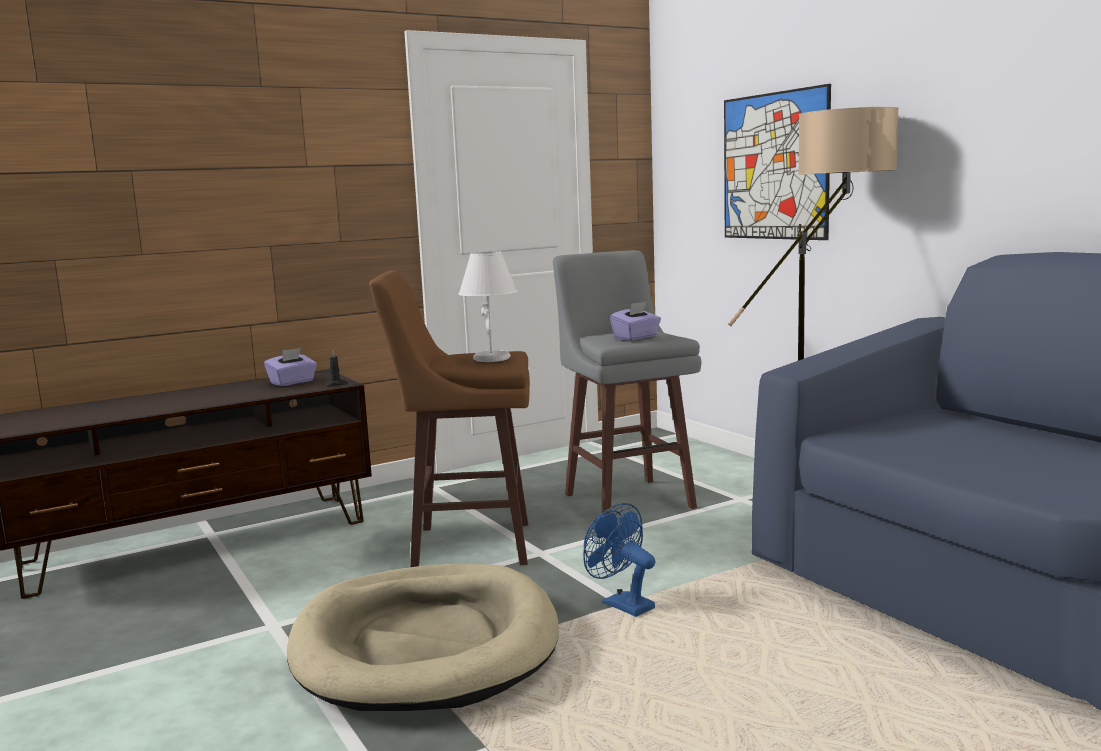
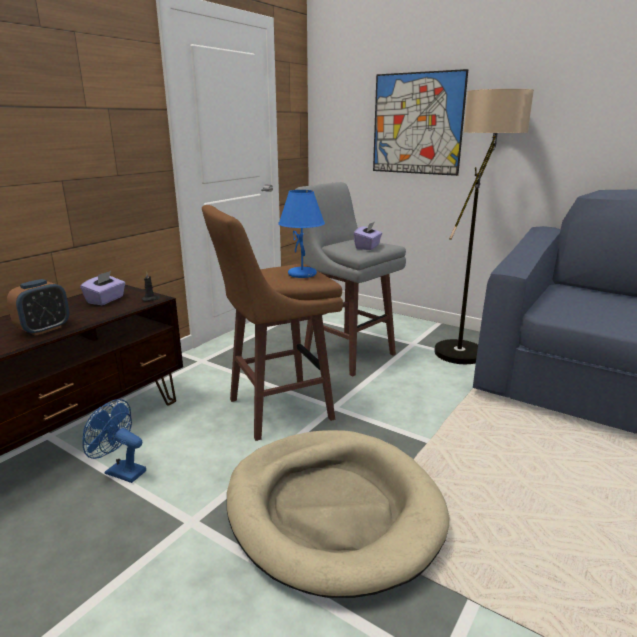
camera: 25 degrees left, 10 degrees up
(203, 400) = (44, 329): none -> alarm clock
(492, 359) = (303, 274): white table lamp -> blue table lamp
(621, 604) = (427, 441): blue fan -> blue fan (120, 471)

